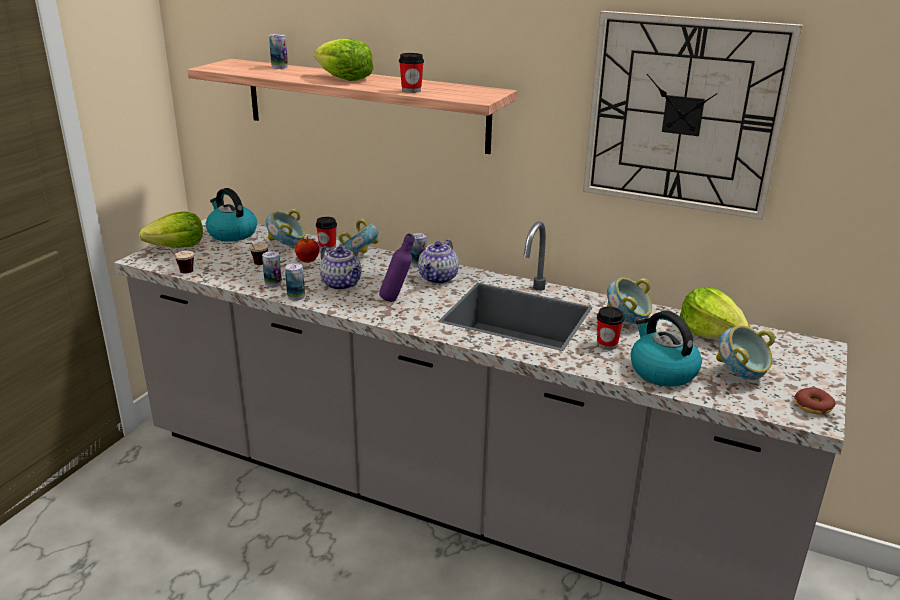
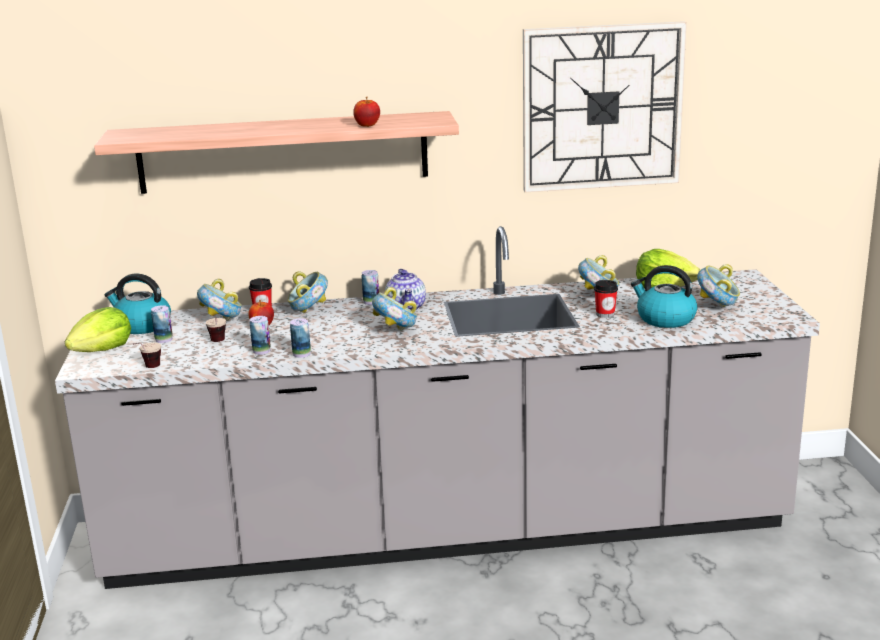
camera: 30 degrees left, 5 degrees down
(279, 67) = (187, 128): can -> can (164, 340)
(342, 284) = (328, 334): teapot -> none
(344, 79) = (280, 127): lettuce -> none
(397, 299) = (396, 331): purple bottle -> bowl
(411, 90) = (367, 125): cup -> apple
(813, 406) = (781, 310): donut -> none

